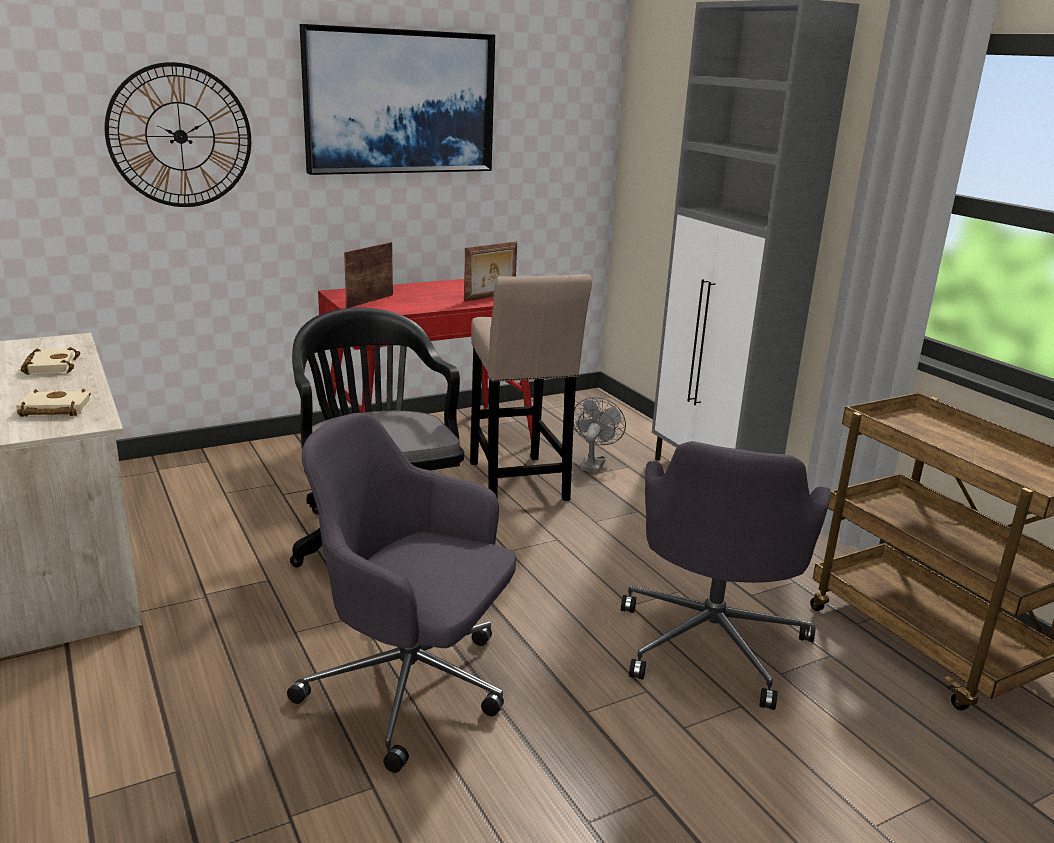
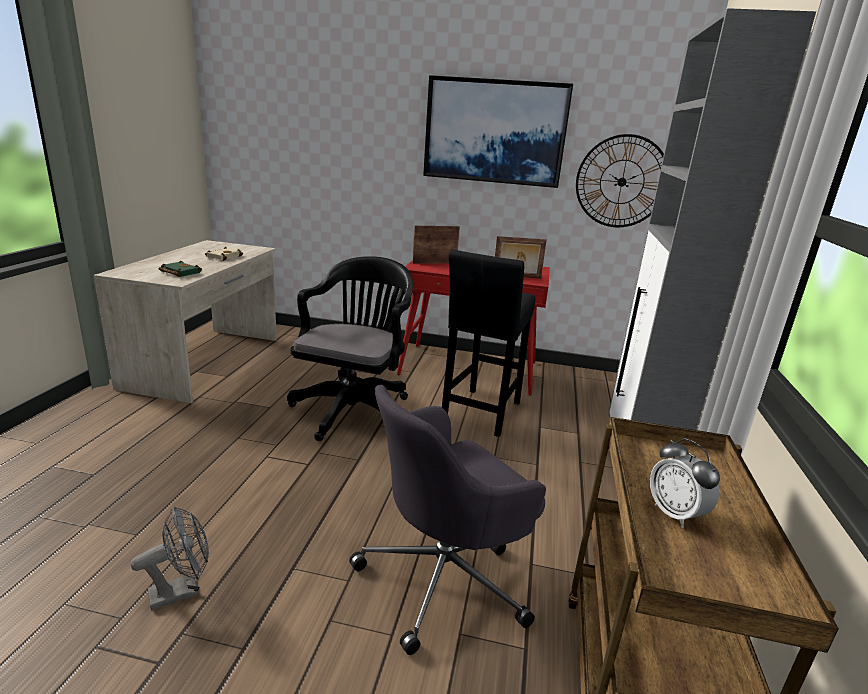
camera: 40 degrees right, 0 degrees up
(53, 410) = (178, 272): beige book -> green book
(180, 136) = (353, 144): wall clock -> wall clock (621, 182)
(412, 688) = (236, 496): grey office chair -> none
(518, 484) = (480, 414): beige stool -> black stool
(593, 463) = (554, 421): grey fan -> grey fan (182, 591)
(968, 458) = (675, 514): none -> alarm clock

